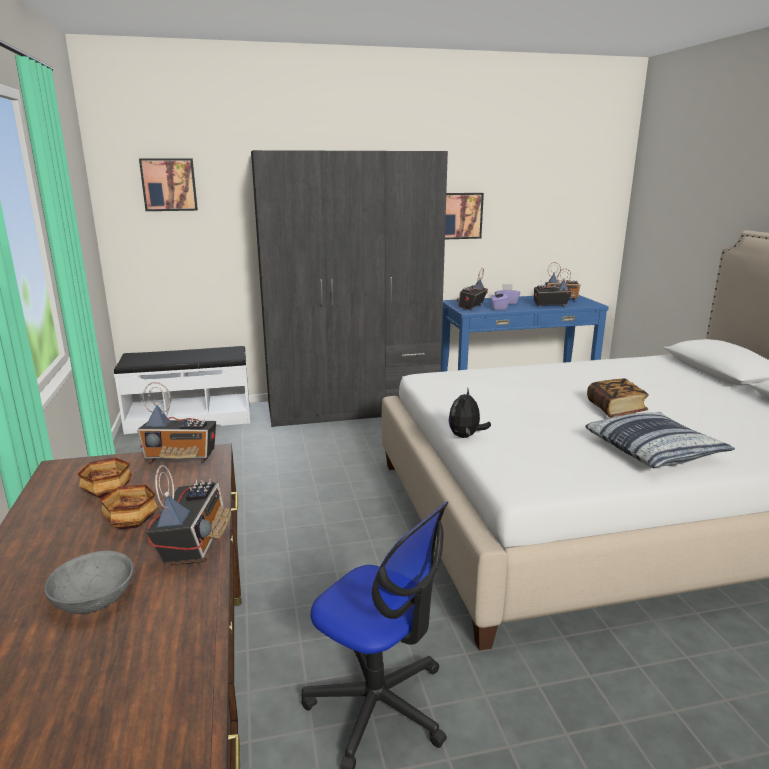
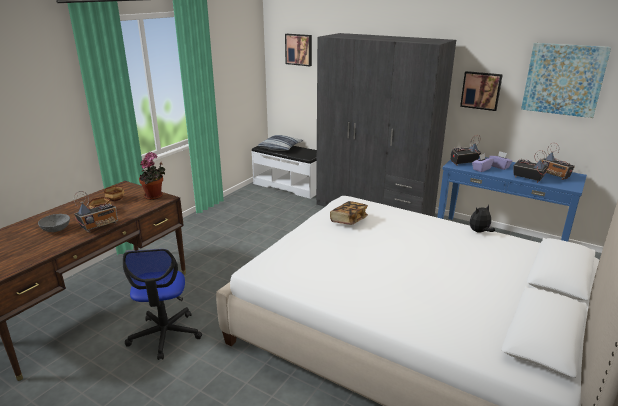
camera: 45 degrees right, 5 degrees up
(181, 458) = (155, 196): radio -> potted plant
(466, 436) = (288, 237): plush toy -> plush toy (479, 232)
(543, 192) = (563, 79): none -> picture
(615, 409) = (399, 260): book -> book (348, 220)
(654, 450) = (357, 289): pillow -> pillow (280, 148)

